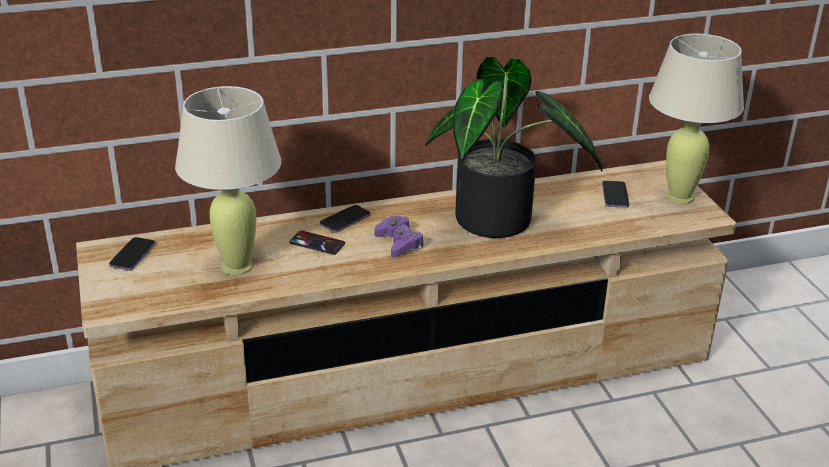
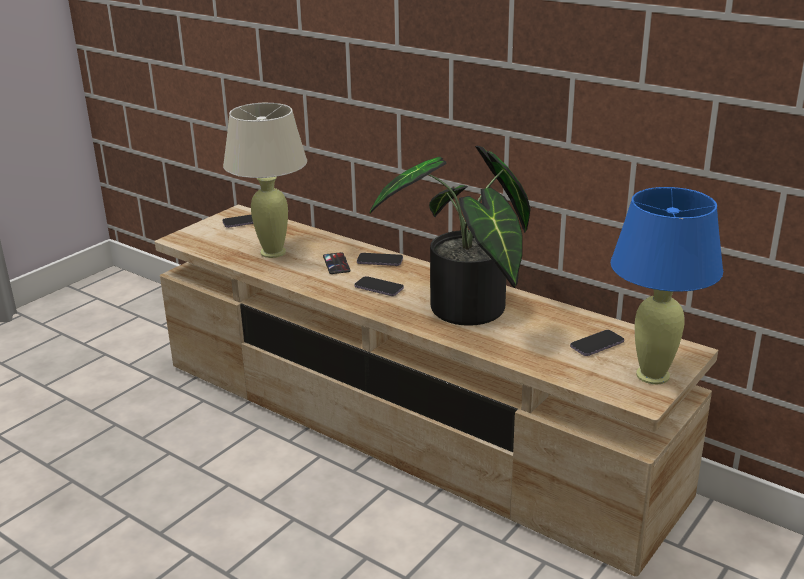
camera: 55 degrees right, 5 degrees down
(398, 242) = (379, 288): purple game controller -> phone
(679, 197) = (652, 375): beige table lamp -> blue table lamp

